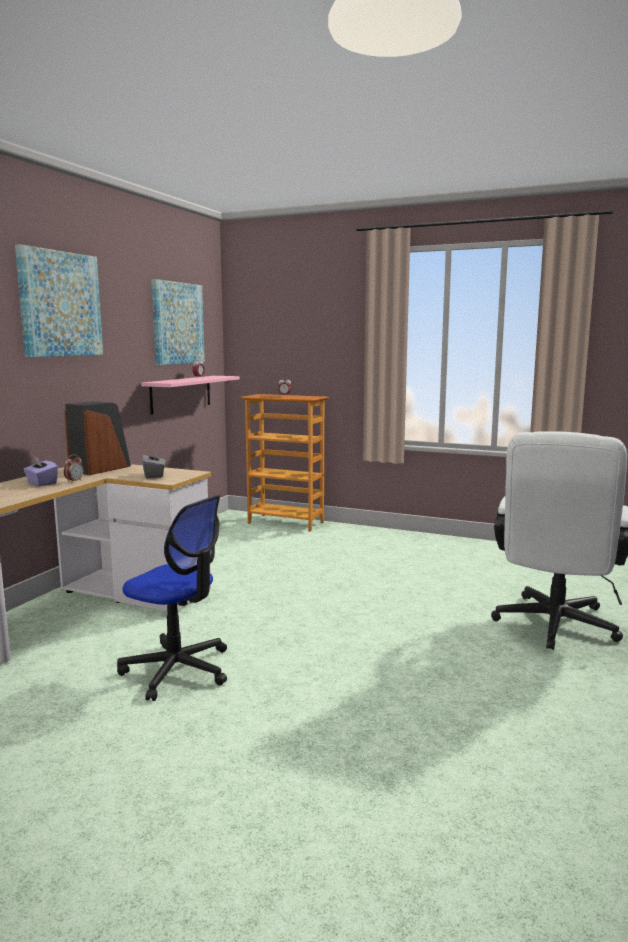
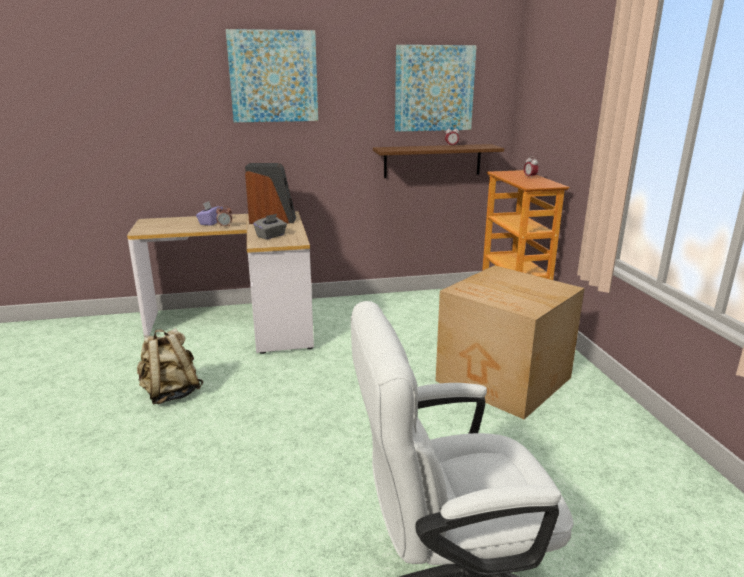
camera: 55 degrees right, 10 degrees up
(177, 670) = (171, 393): office chair -> beige backpack
(181, 394) = (432, 161): pink shelf -> brown shelf
(366, 552) = (504, 380): none -> cardboard box

